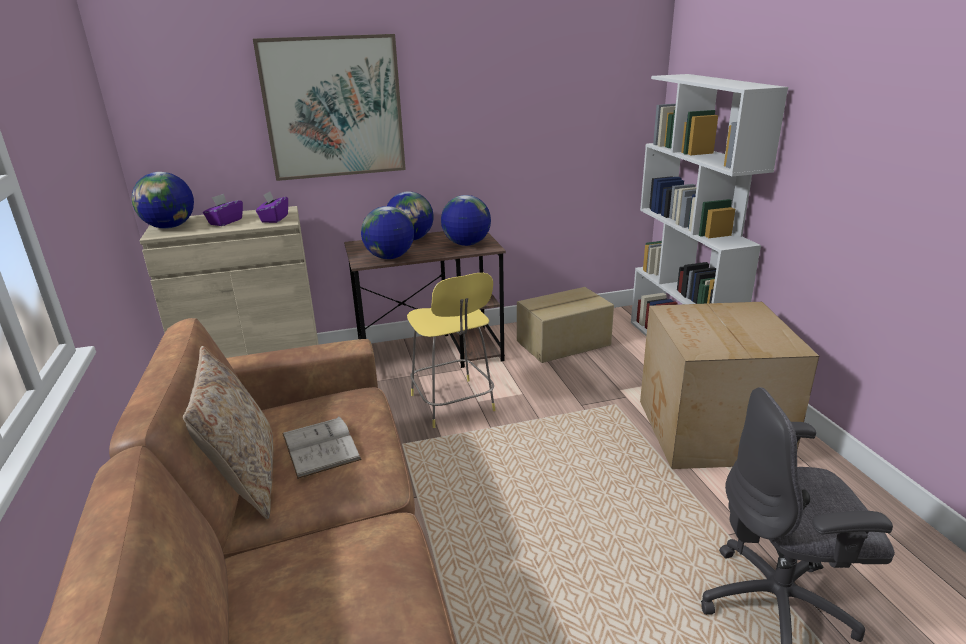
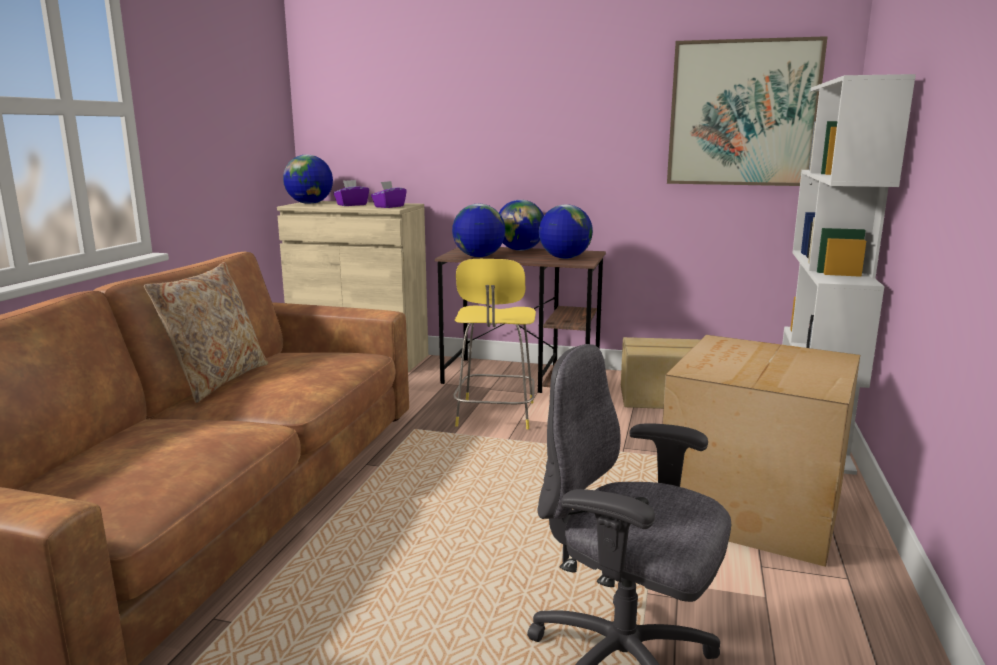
camera: 30 degrees right, 10 degrees down
(320, 446) = (284, 372): white book -> none
(334, 108) = (467, 113): picture -> picture (742, 113)

